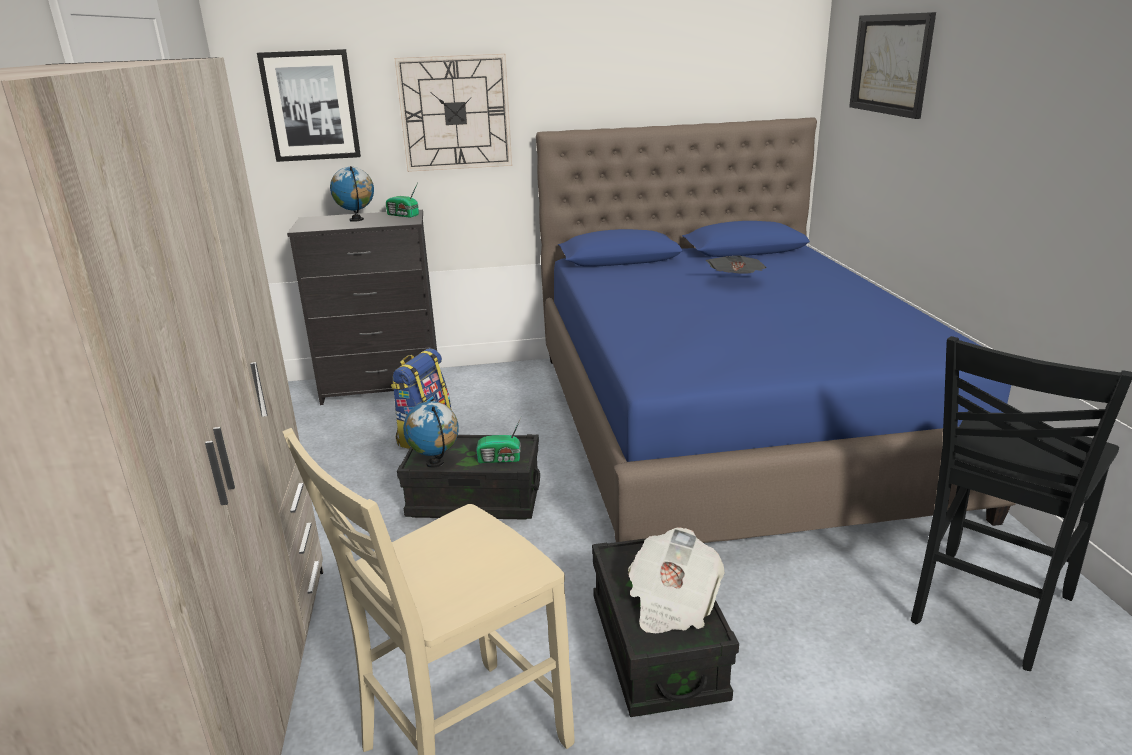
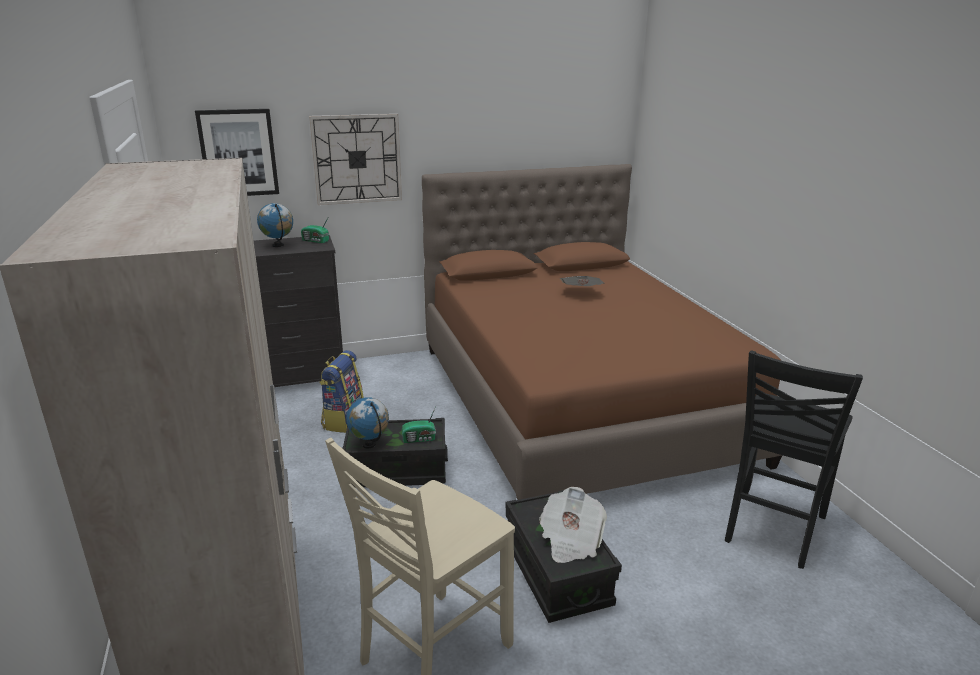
camera: 10 degrees left, 0 degrees up
(728, 424) = (578, 401): blue bed -> brown bed
(891, 64) = (688, 134): picture -> none

